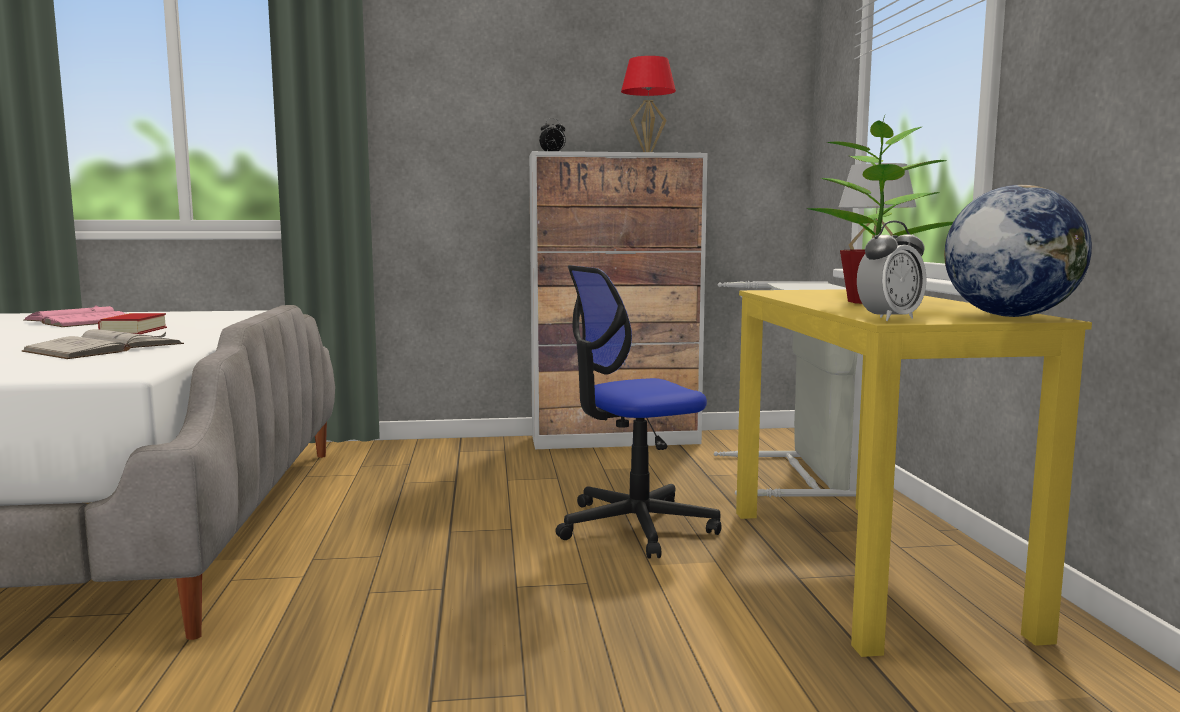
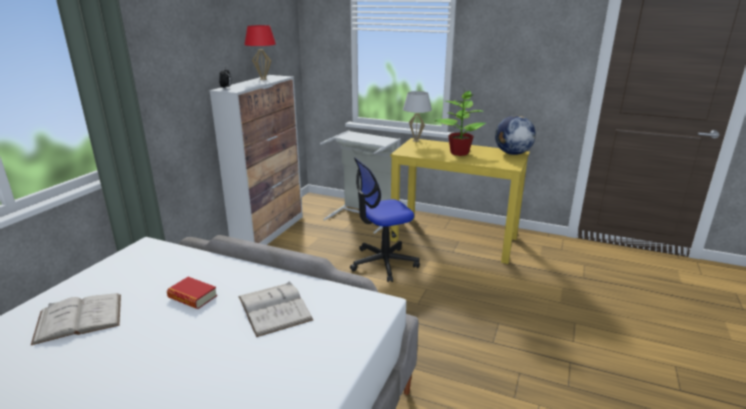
camera: 60 degrees left, 15 degrees up
(80, 320) = (79, 318): pink book -> white book
(635, 527) = (383, 263): office chair -> office chair turned 60 degrees clockwise
(889, 318) = (508, 165): alarm clock -> none

